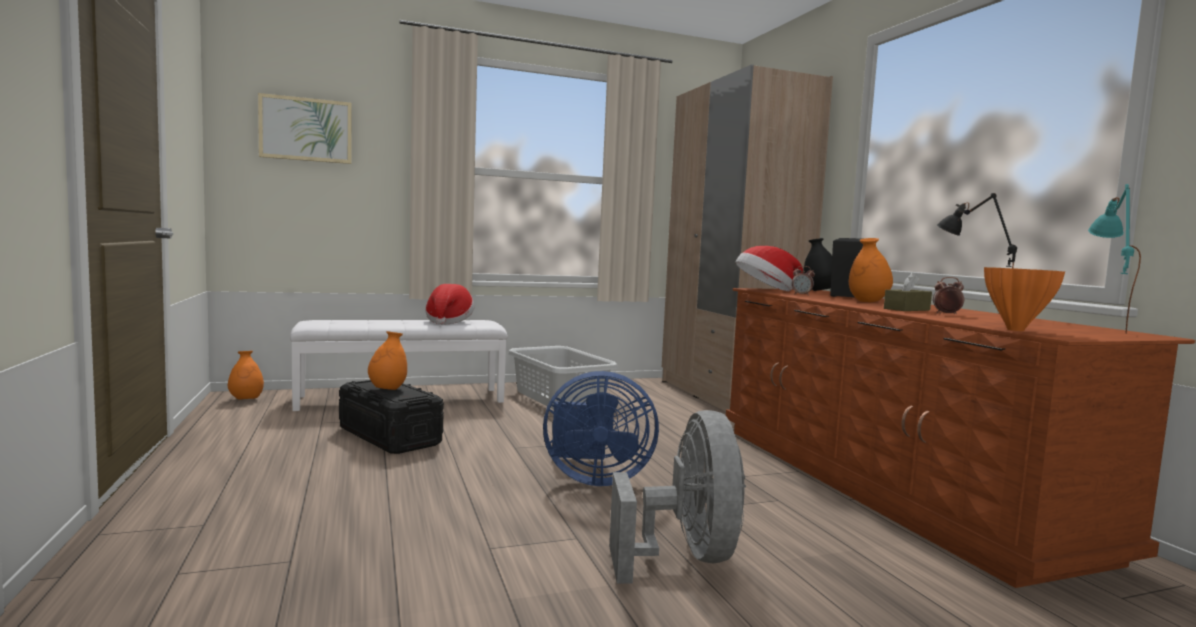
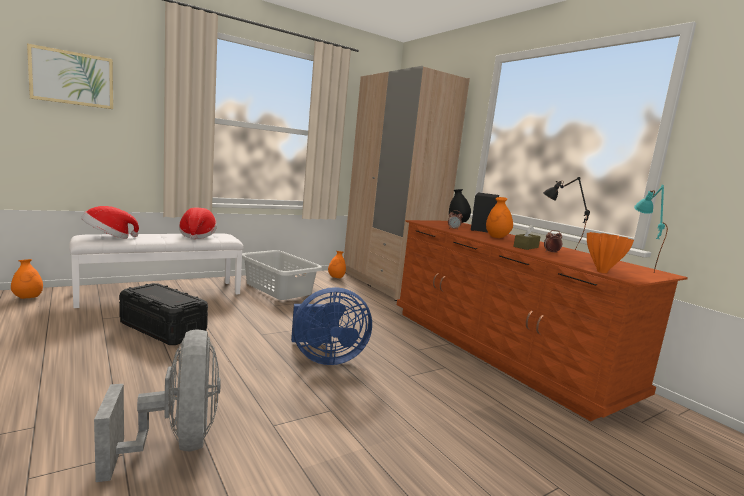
camera: 15 degrees left, 5 degrees up
(387, 389) = (161, 295): orange vase -> orange vase (336, 278)
(685, 557) = (405, 419): grey fan -> grey fan (176, 443)
(766, 290) = (428, 223): hat -> hat (108, 237)

